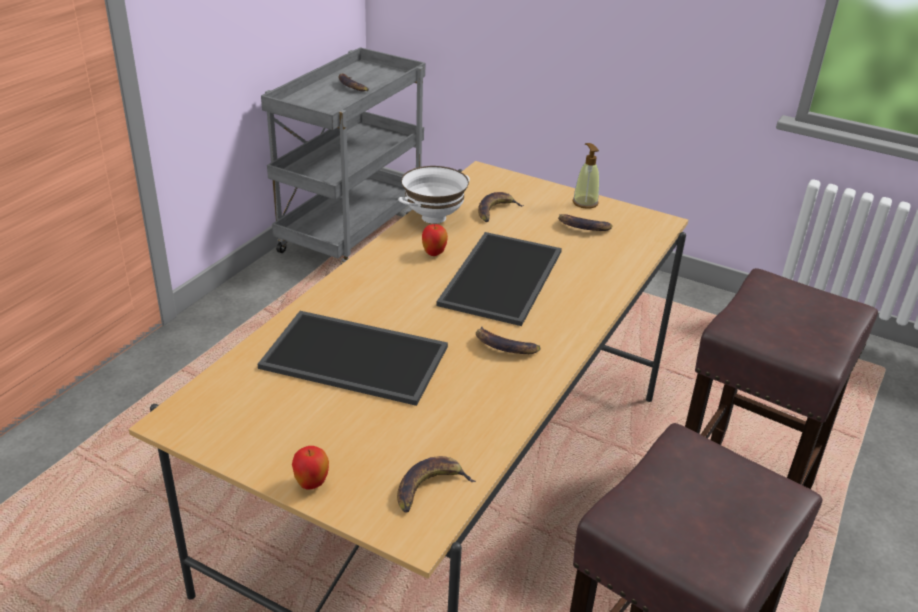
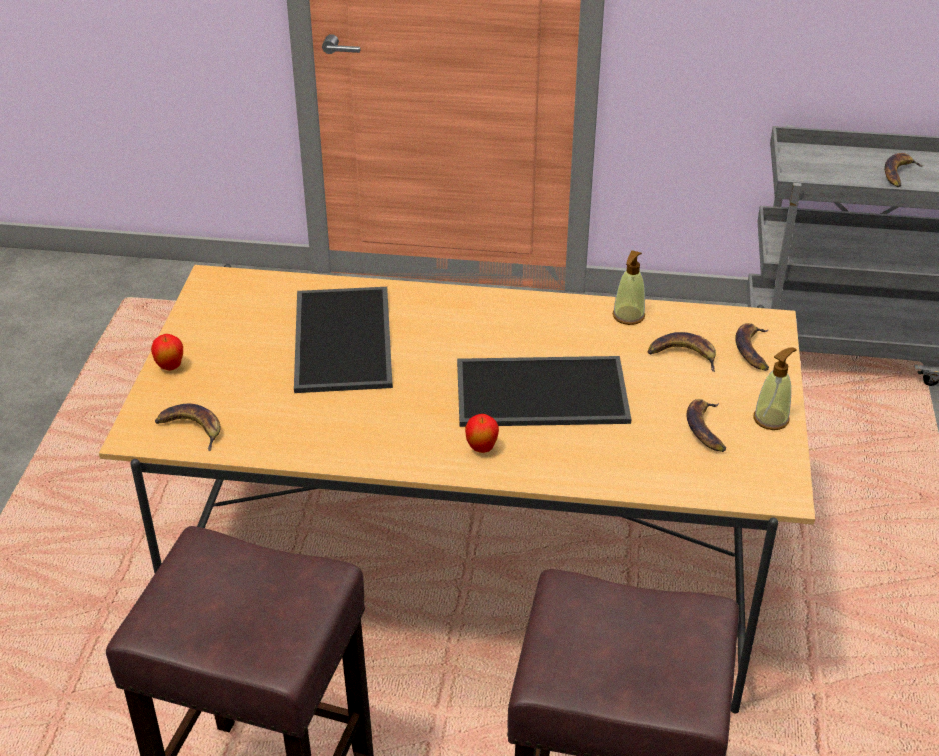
camera: 70 degrees right, 5 degrees up
(433, 217) = (628, 316): white bowl -> soap dispenser
(434, 254) = (552, 336): apple -> apple (481, 449)
(504, 346) = (415, 423): banana -> banana (752, 350)

